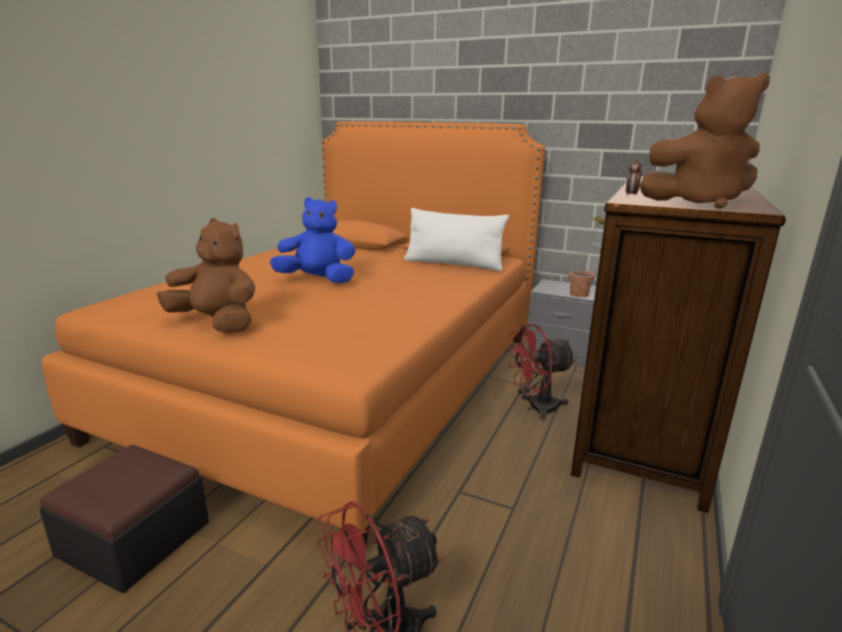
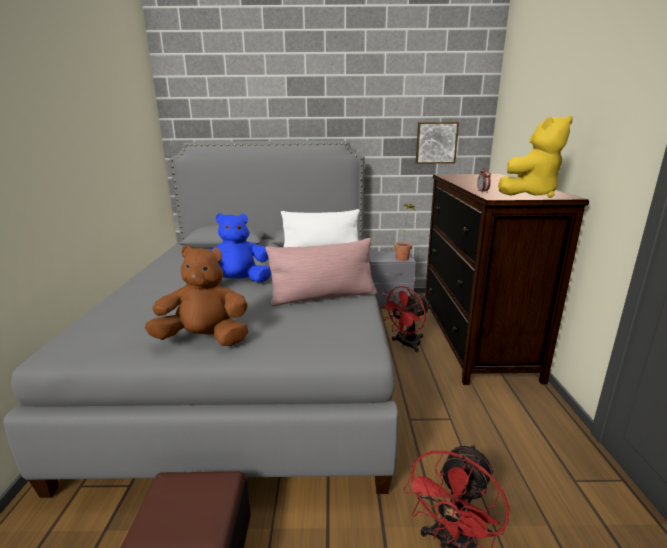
camera: 25 degrees left, 0 degrees up
(342, 381) = (255, 360): orange bed -> grey bed
(386, 309) = (323, 297): none -> pink pillow
(658, 131) = (436, 143): none -> picture
(698, 203) = (530, 194): brown plush toy -> yellow plush toy

